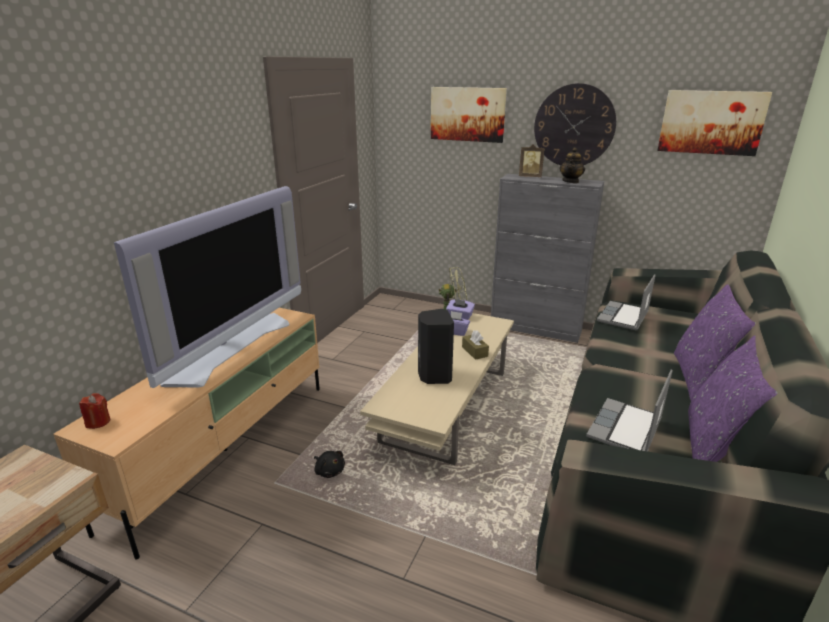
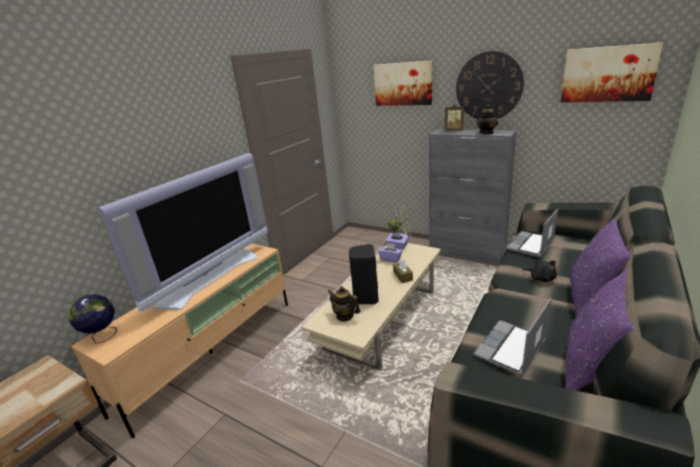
camera: 10 degrees right, 0 degrees up
(98, 422) = (102, 337): red candle -> globe
(329, 471) = (282, 372): black plush toy -> black plush toy (541, 278)
(413, 397) = (345, 316): none -> teapot

